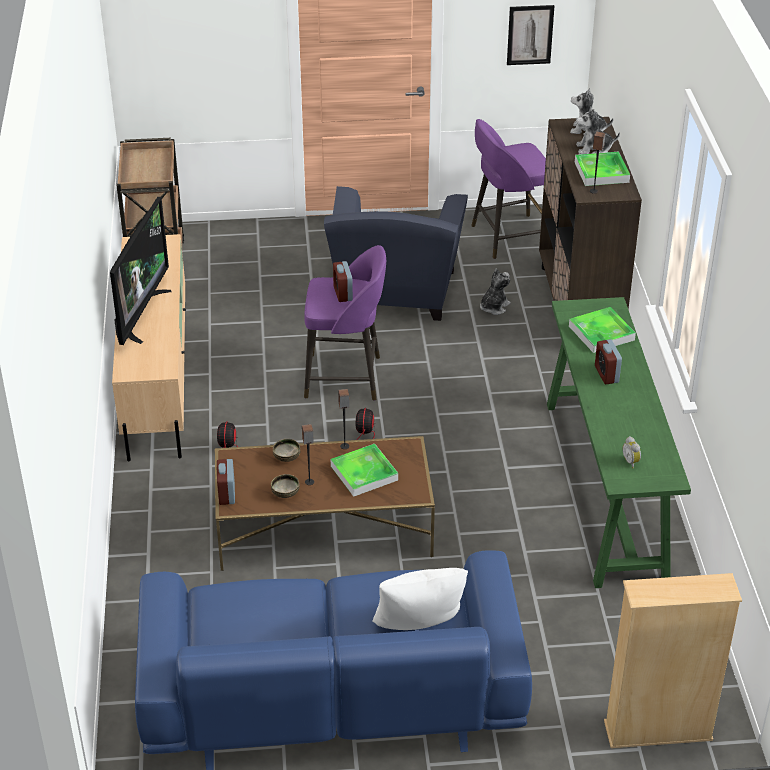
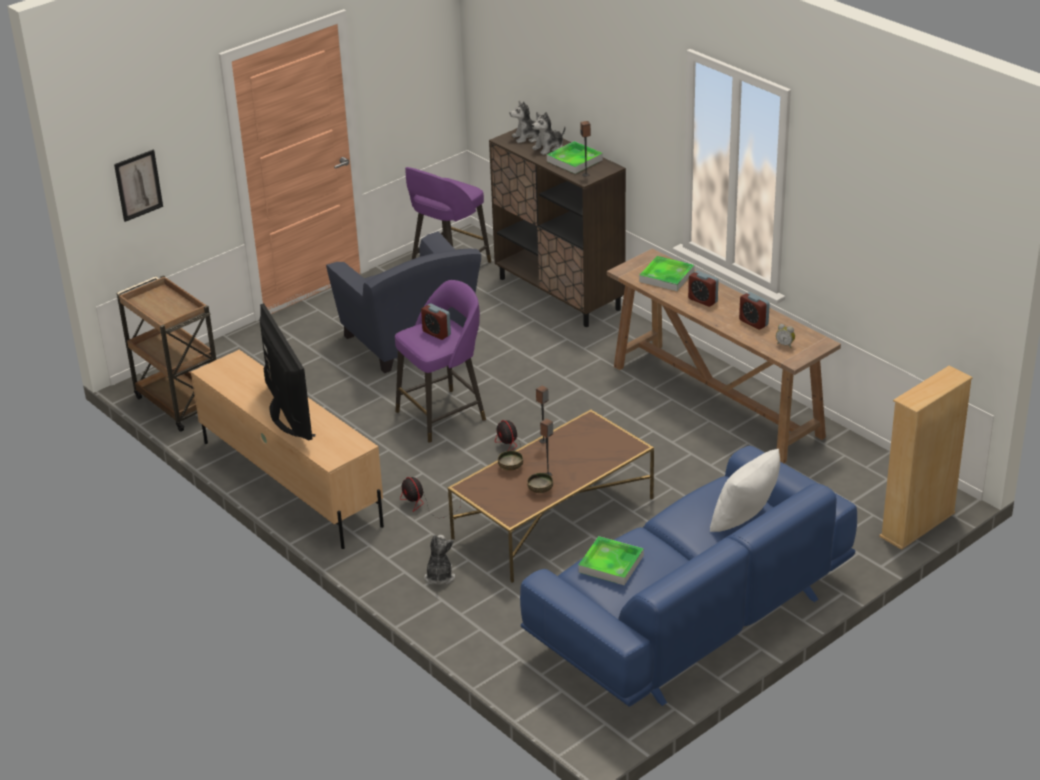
camera: 35 degrees left, 5 degrees down
(227, 494) = (497, 511): alarm clock -> alarm clock (753, 322)
(364, 473) = (580, 451): tray -> tray (611, 564)
(493, 307) = (496, 320): plush toy -> plush toy (439, 576)
(530, 35) = (418, 81): picture -> picture (138, 185)
(605, 489) = (717, 402): green console table -> brown console table

